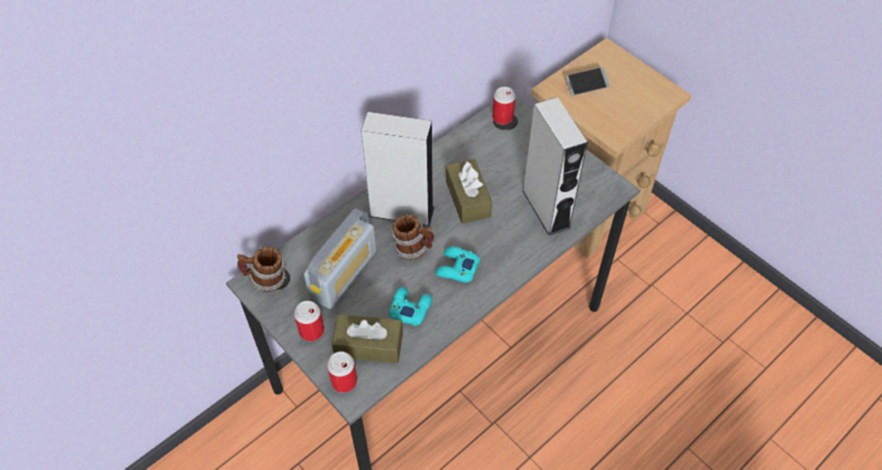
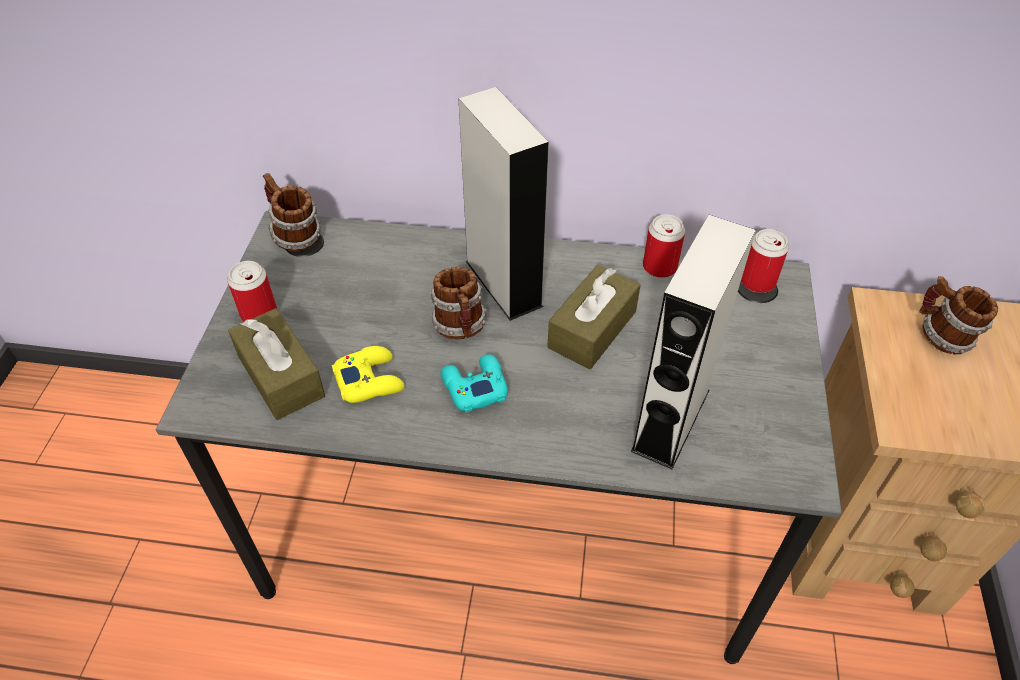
camera: 50 degrees right, 5 degrees down
(343, 274) = (362, 290): radio -> none
(344, 381) = (211, 386): can -> can (659, 267)
(410, 308) = (370, 380): turquoise game controller -> yellow game controller
(586, 84) = (941, 337): phone -> mug

